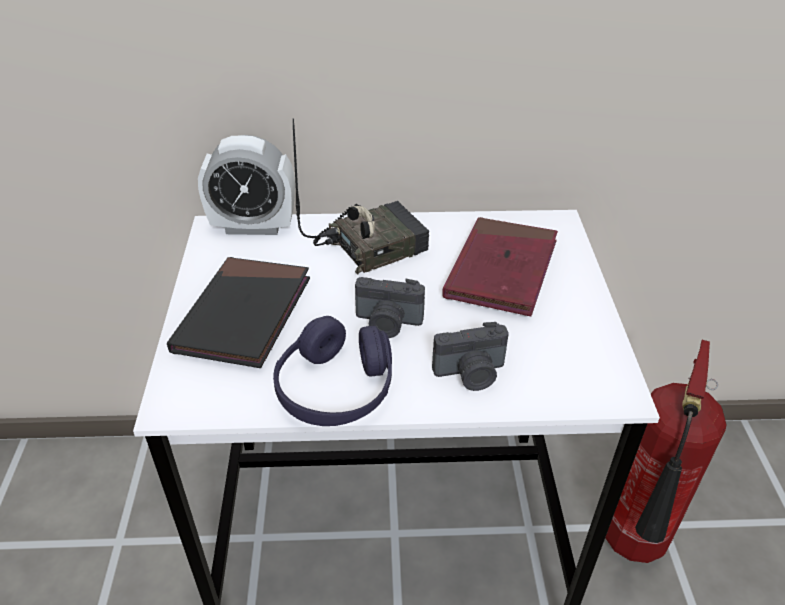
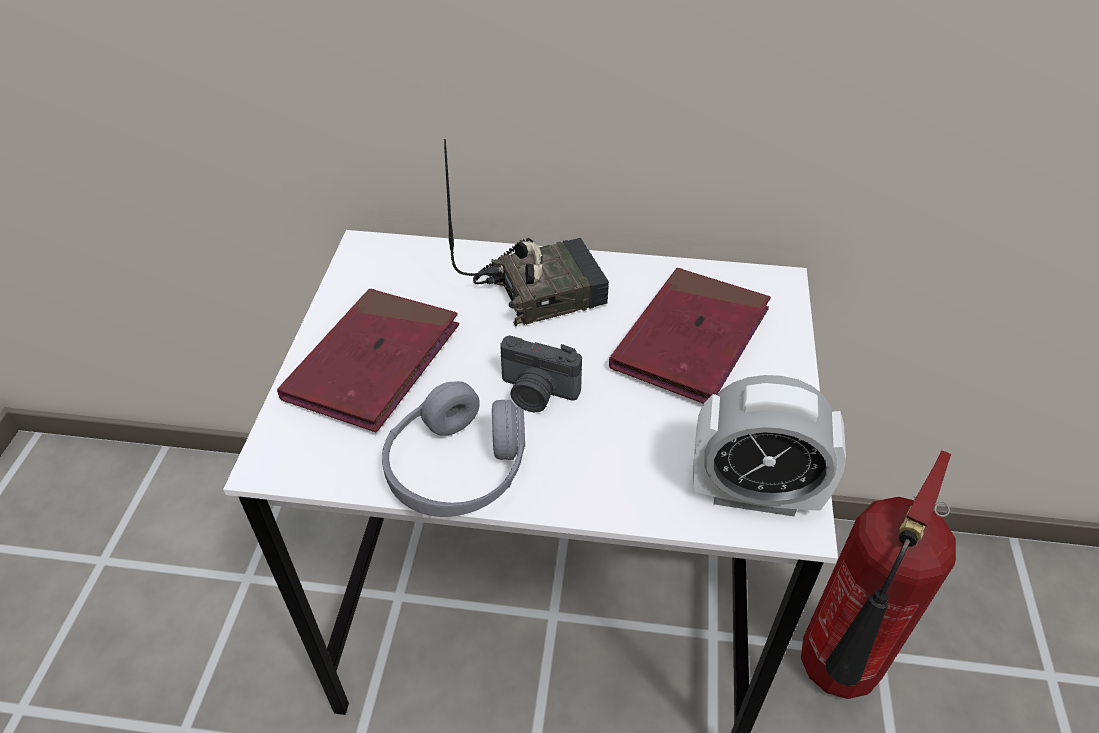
camera: 10 degrees right, 5 degrees up
(244, 316) = (374, 363): black book -> red book
(253, 227) = (409, 251): alarm clock -> alarm clock (754, 493)
(335, 388) = (457, 468): purple headphones -> grey headphones
(471, 374) = (620, 471): camera -> none

